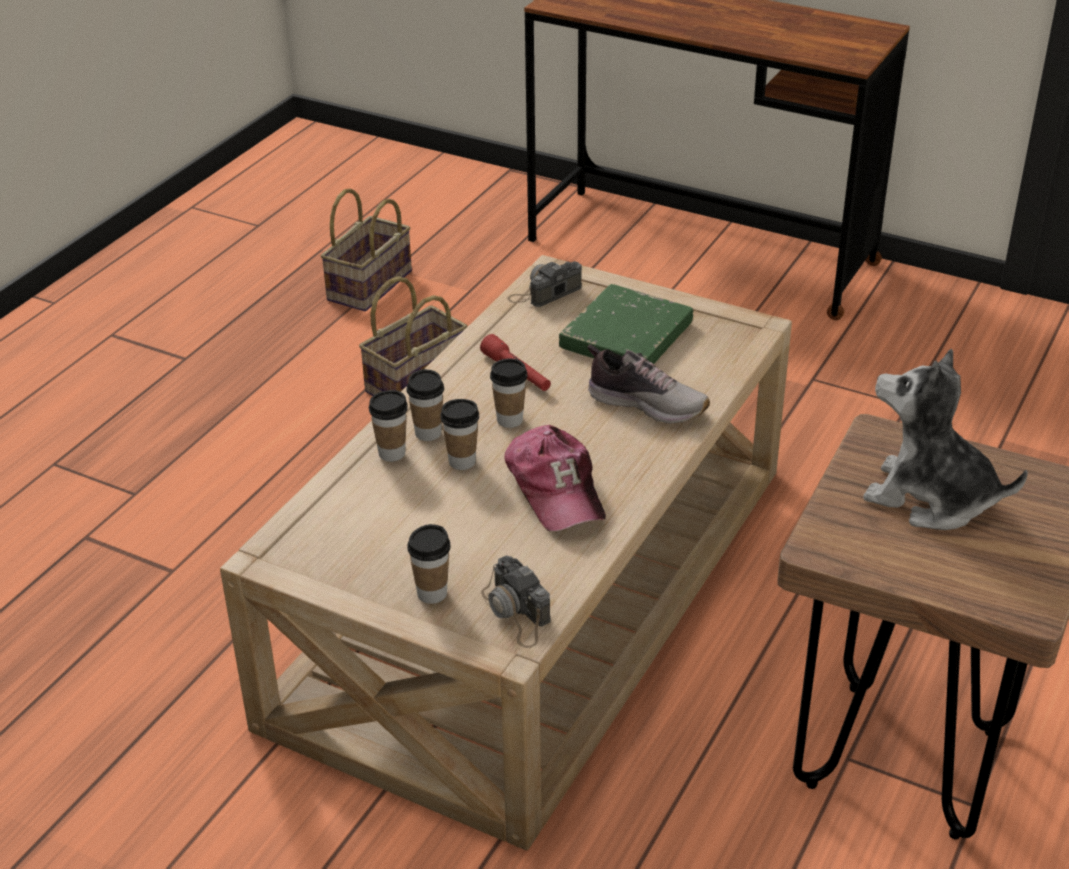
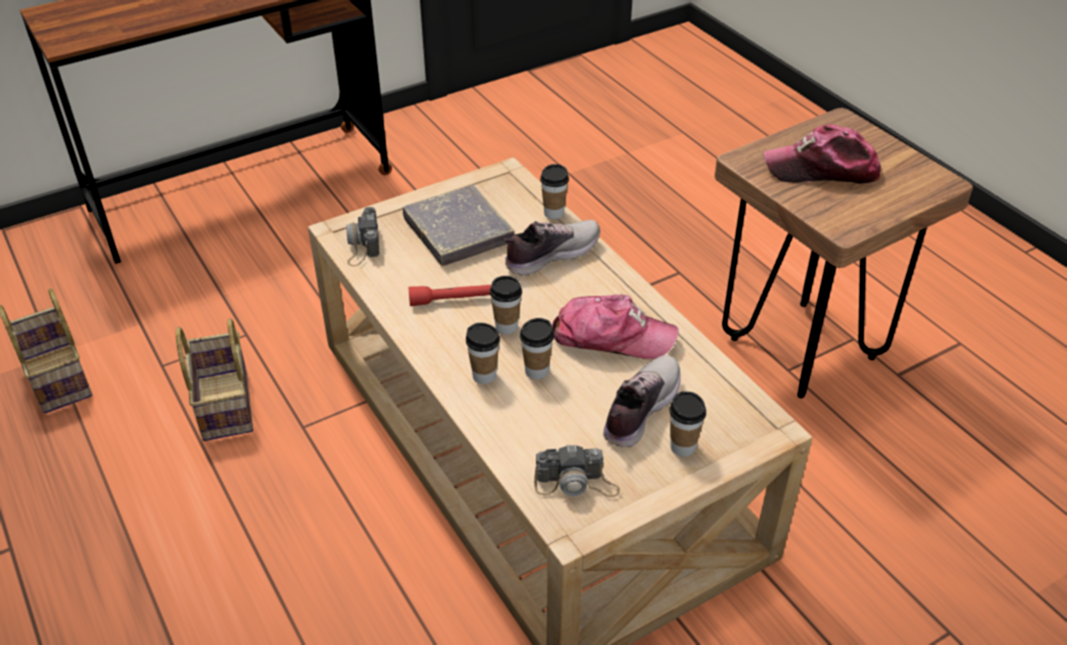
camera: 60 degrees left, 5 degrees up
(392, 453) = (496, 404): cup -> cup (554, 213)
(463, 546) = (639, 409): none -> shoe
(516, 612) = (736, 410): camera -> camera (576, 483)
(626, 336) = (458, 231): green book -> grey book
(930, 498) = (822, 170): plush toy -> cap

